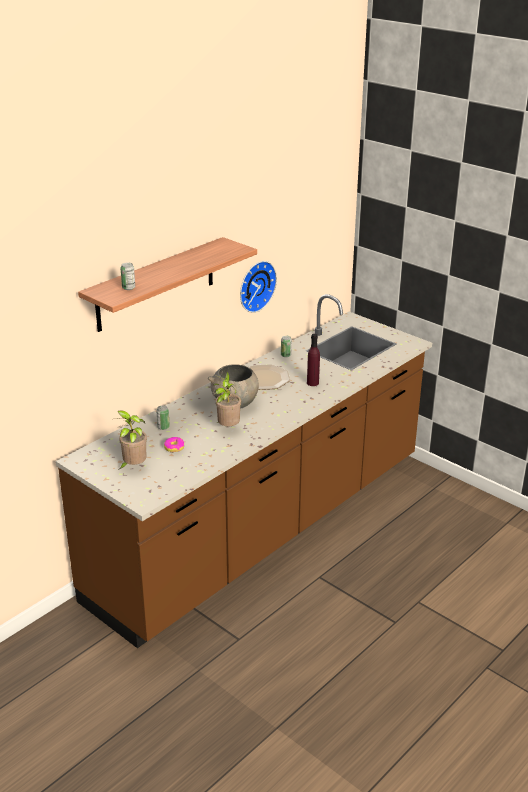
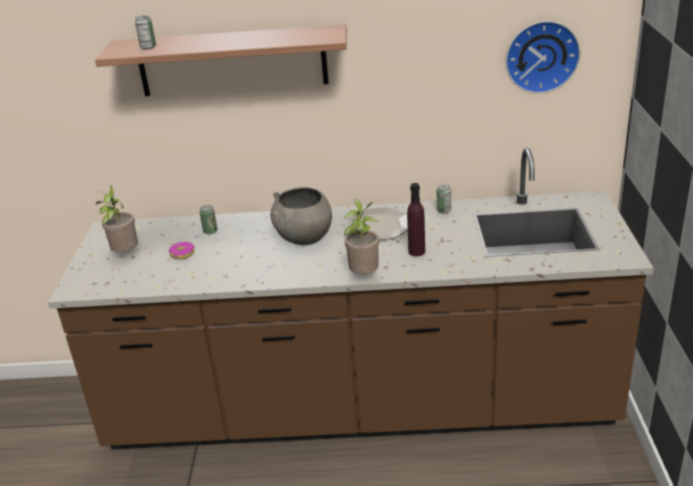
camera: 50 degrees right, 0 degrees up
(227, 428) = (255, 258): potted plant -> potted plant (364, 275)
(255, 285) = (411, 105): wall clock -> wall clock (541, 56)

